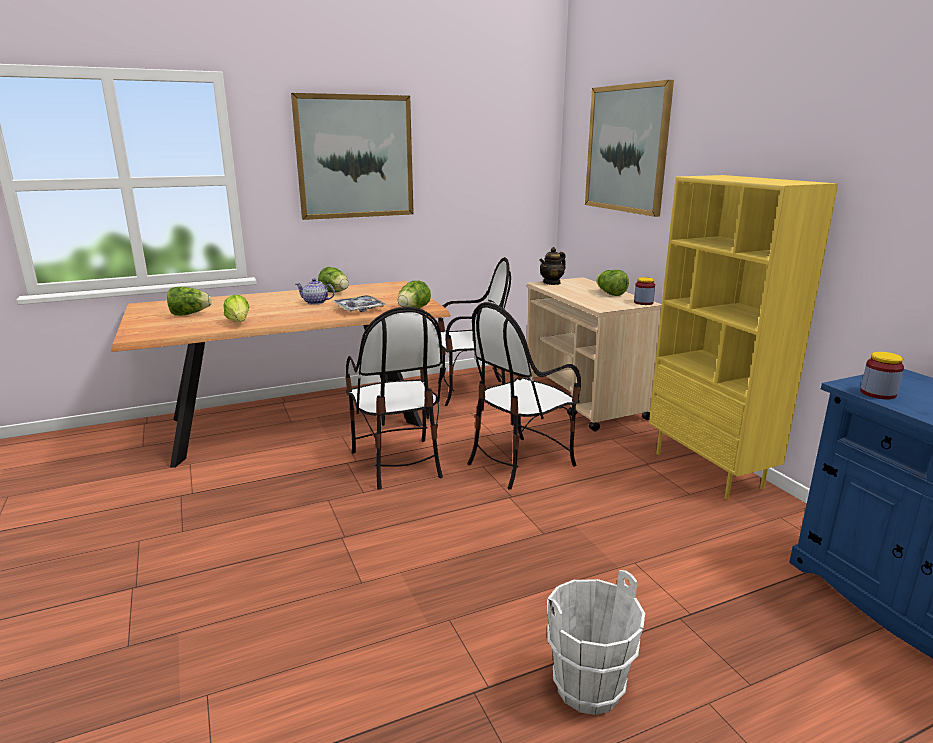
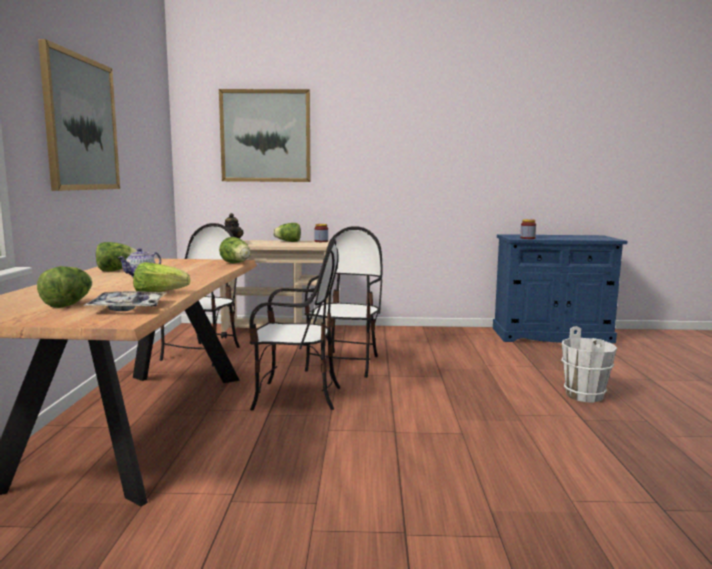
camera: 65 degrees left, 10 degrees down
(359, 309) = (200, 270): tray -> tray (127, 308)
(520, 462) = (345, 364): chair -> chair turned 150 degrees counterclockwise
(709, 470) = (407, 331): yellow bookcase -> none

